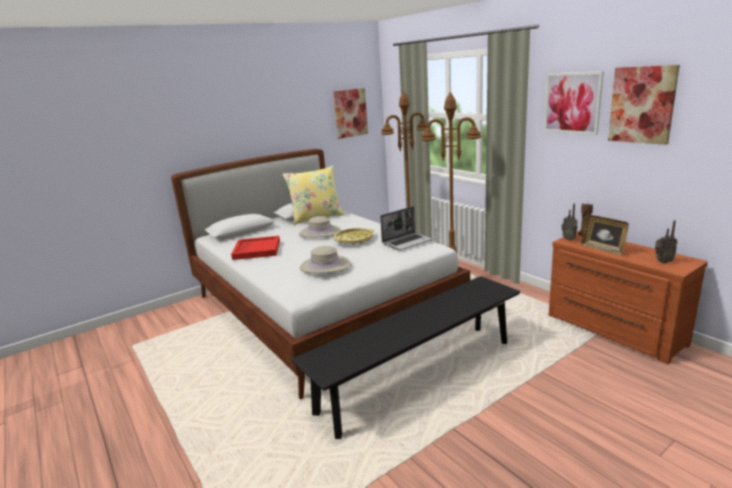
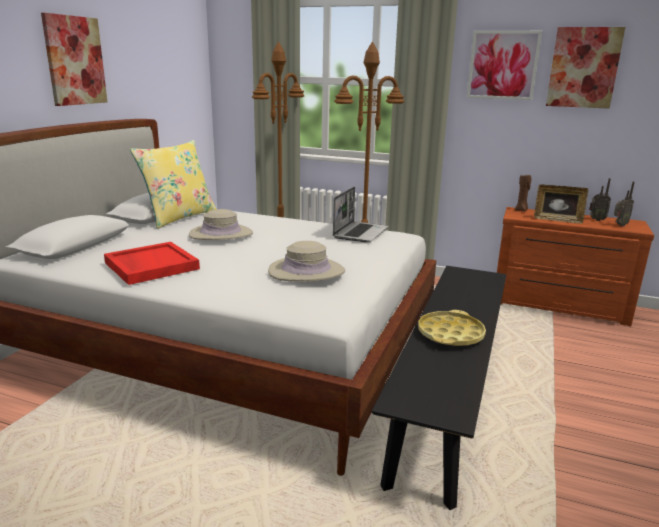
camera: 35 degrees left, 0 degrees up
(350, 113) = (178, 72): picture -> picture (75, 61)
(354, 239) = (286, 237): yellow tray -> yellow tray (450, 334)
(569, 239) = (514, 214): radio -> radio (596, 219)

